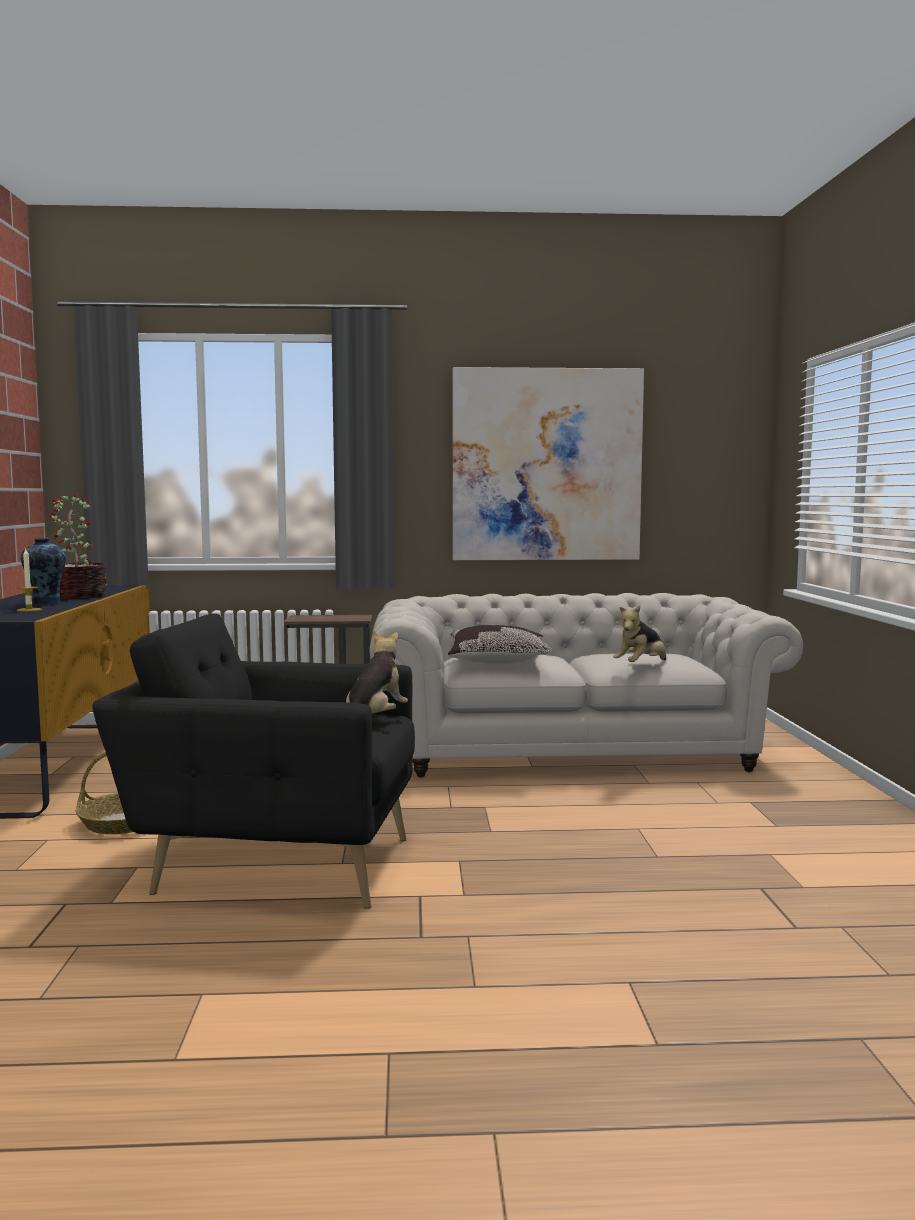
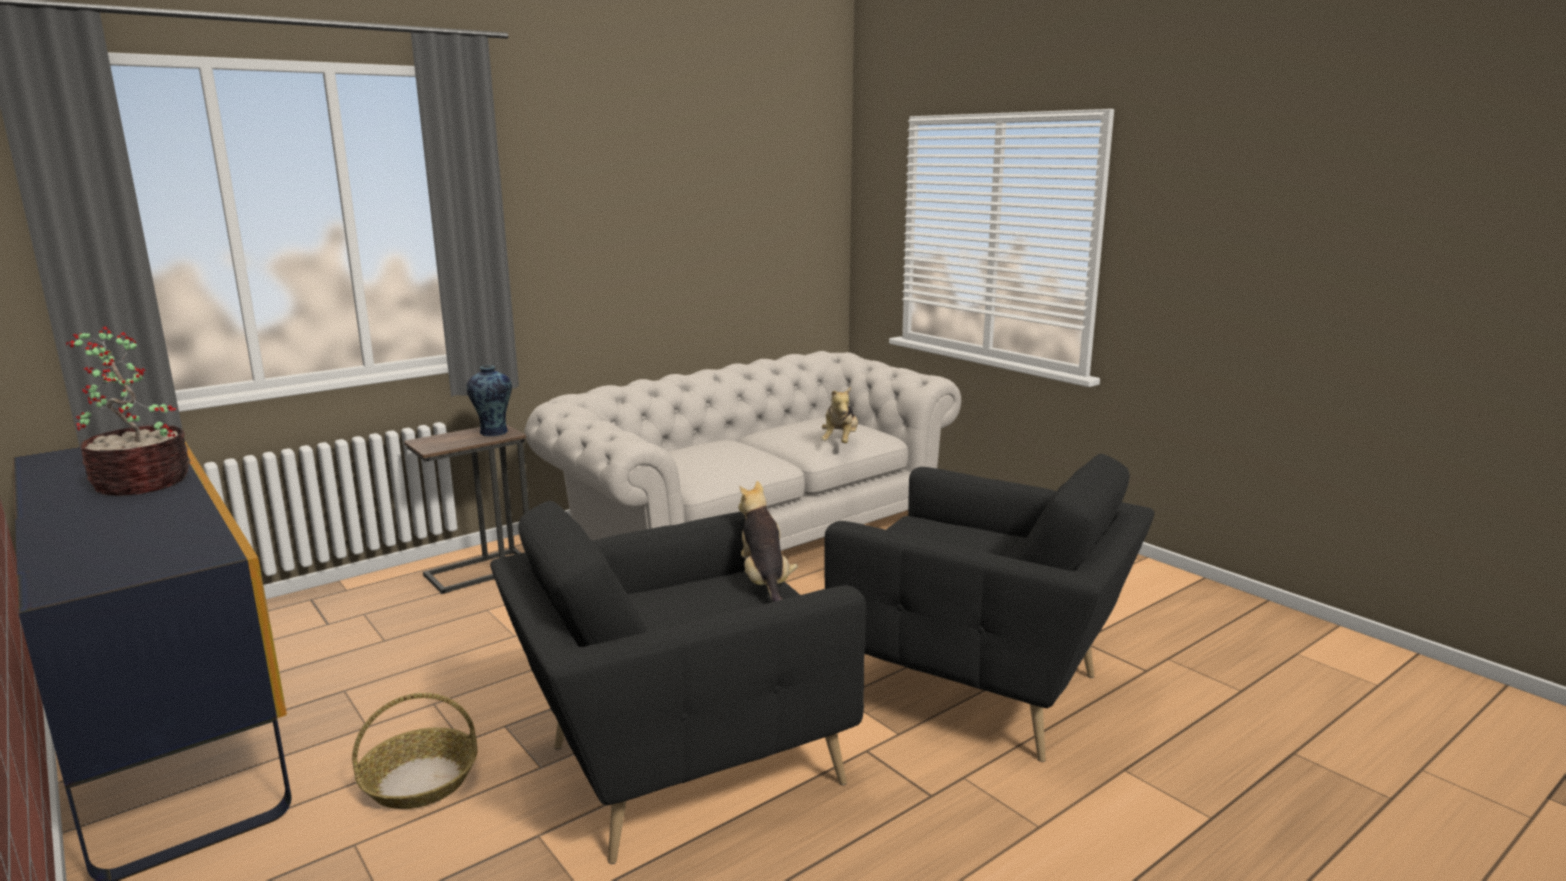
camera: 35 degrees left, 10 degrees up
(29, 610) = (158, 533): candle -> none
(45, 603) = (142, 511): vase -> vase (493, 433)
(498, 661) = (706, 462): pillow -> none
(546, 465) = (661, 225): picture -> none
(588, 890) = (979, 689): none -> black armchair

